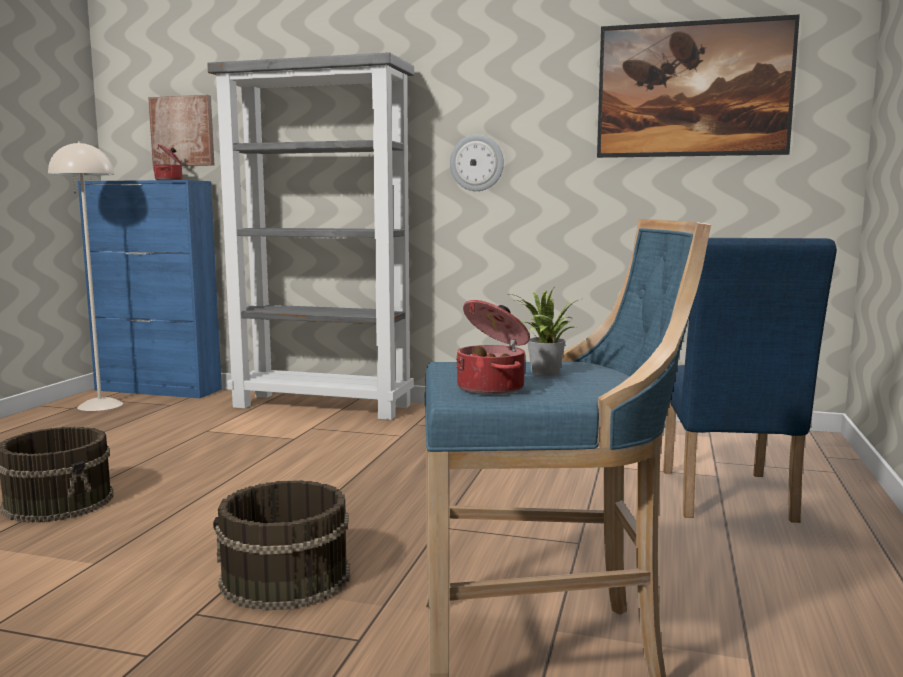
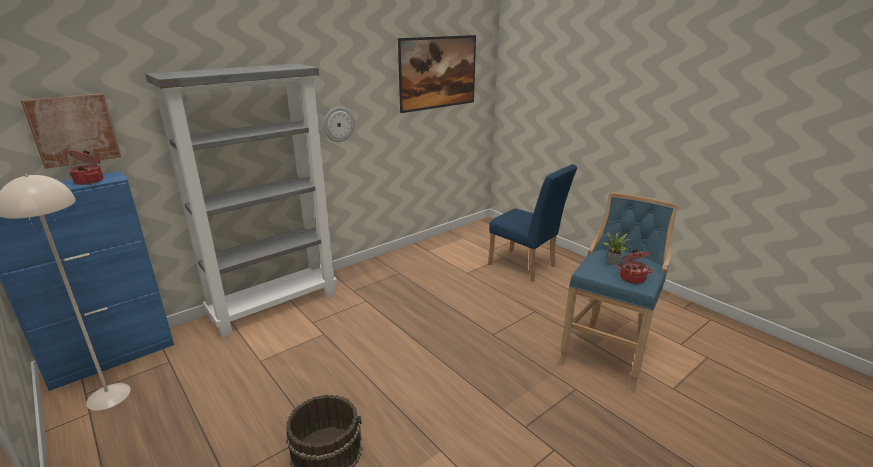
camera: 55 degrees left, 15 degrees up
(285, 579) = (510, 391): brown bucket -> none

